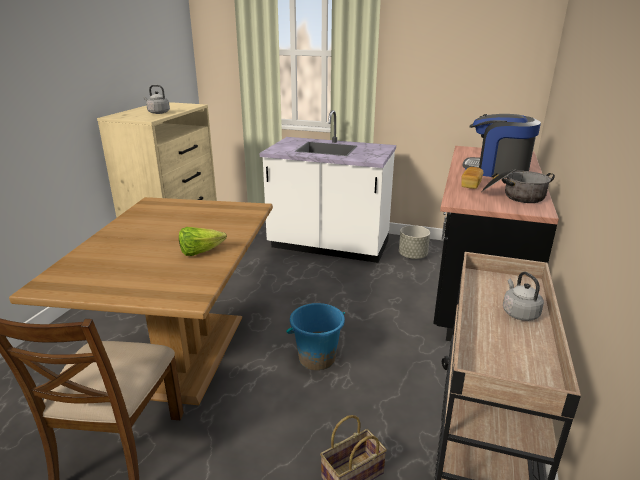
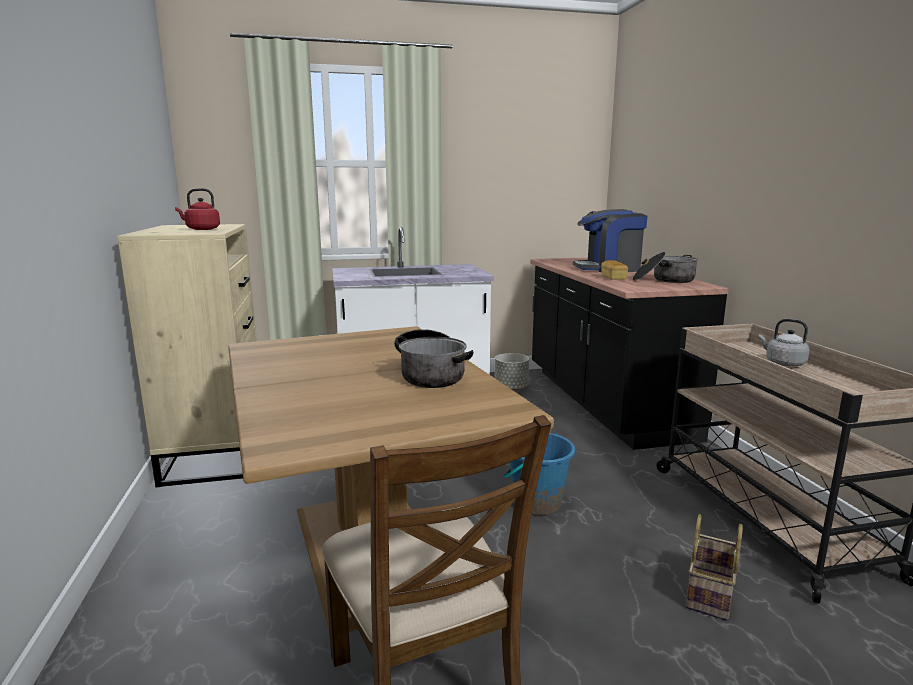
camera: 30 degrees left, 10 degrees down
(157, 112) = (201, 229): grey kettle -> red kettle
(200, 252) = (430, 374): lettuce -> cooking pot

